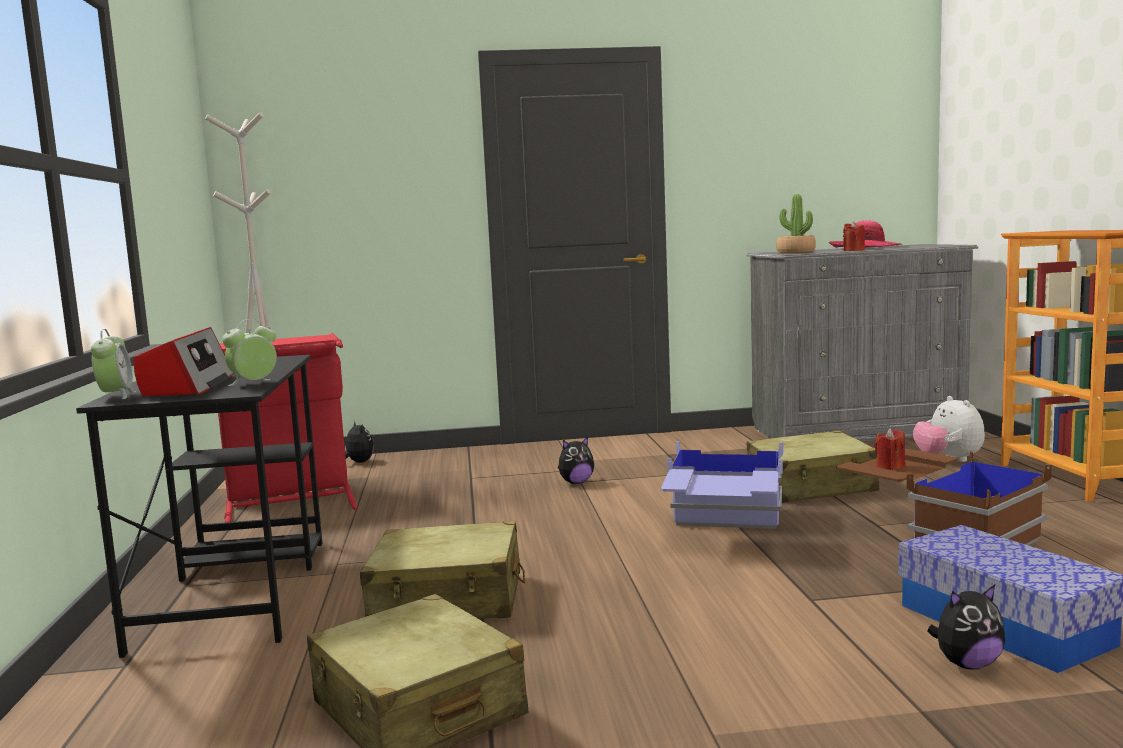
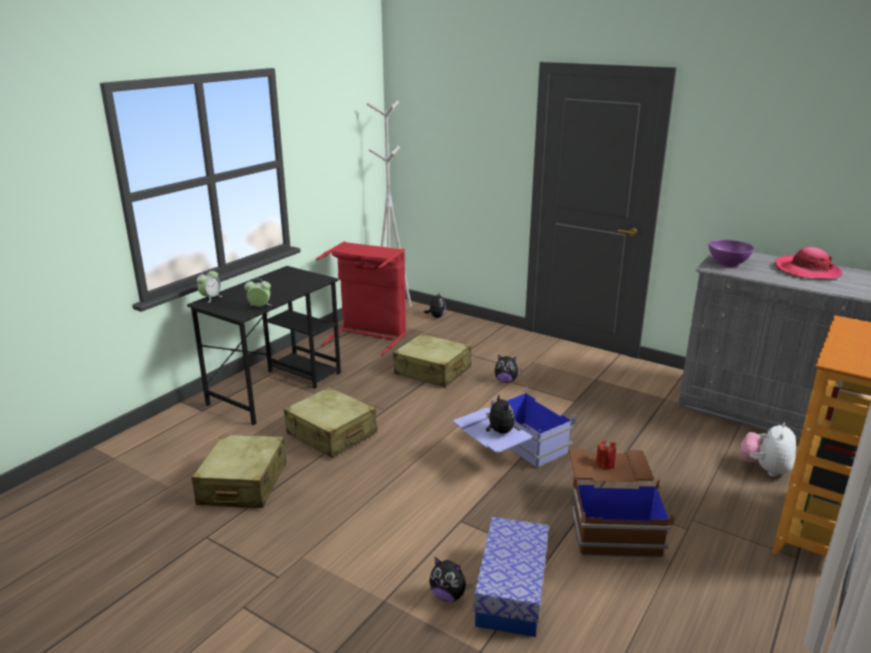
camera: 40 degrees right, 15 degrees up
(188, 386) = (242, 298): radio -> none
(730, 482) = (499, 431): none -> plush toy
(795, 252) = (727, 263): potted plant -> purple bowl
(811, 486) = (622, 447): beige suitcase -> beige suitcase (432, 371)
(853, 250) = (766, 277): red candle -> none

